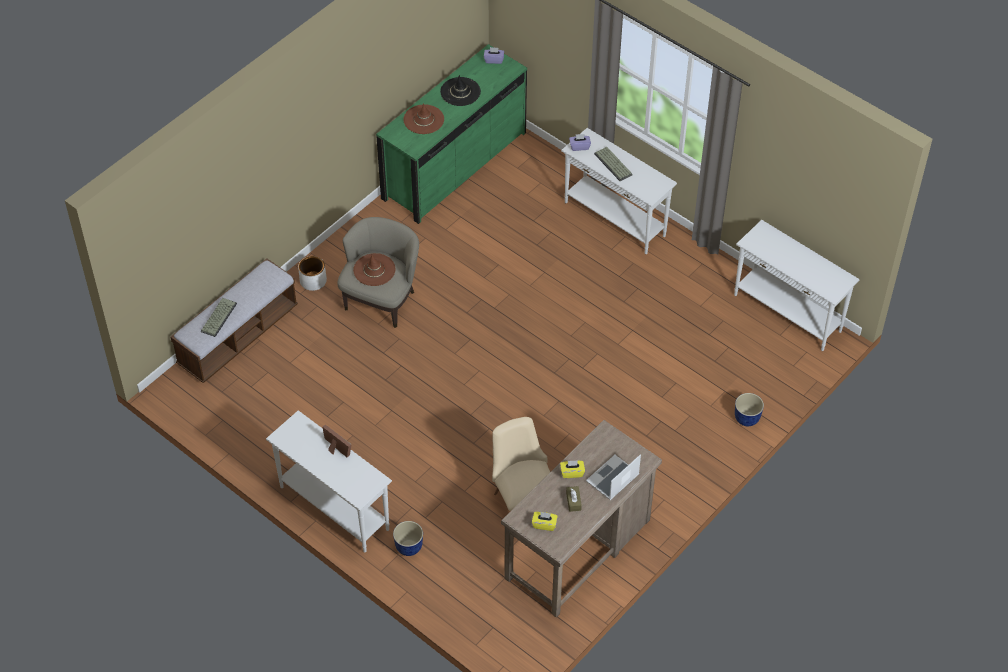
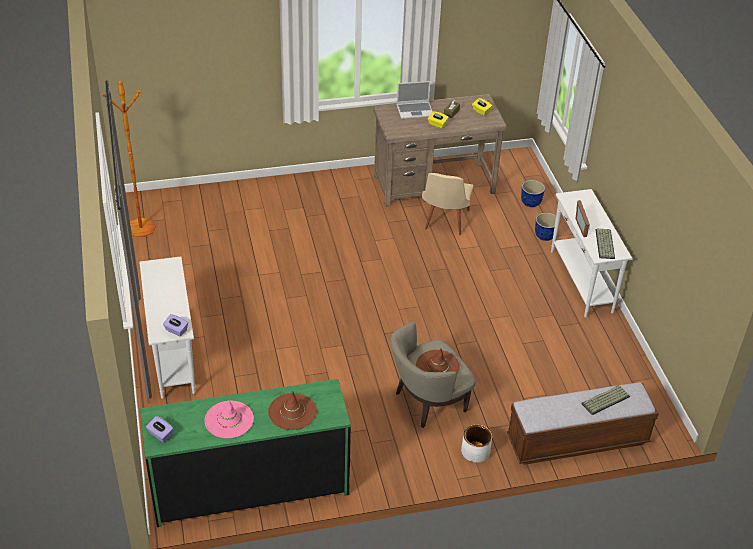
camera: 145 degrees left, 10 degrees down
(460, 92) = (229, 420): black hat -> pink hat
(614, 164) = (167, 300): keyboard -> keyboard (604, 243)
(746, 419) = (250, 190): planter -> planter (531, 203)
(788, 313) = (140, 227): white console table -> orange clothes rack

